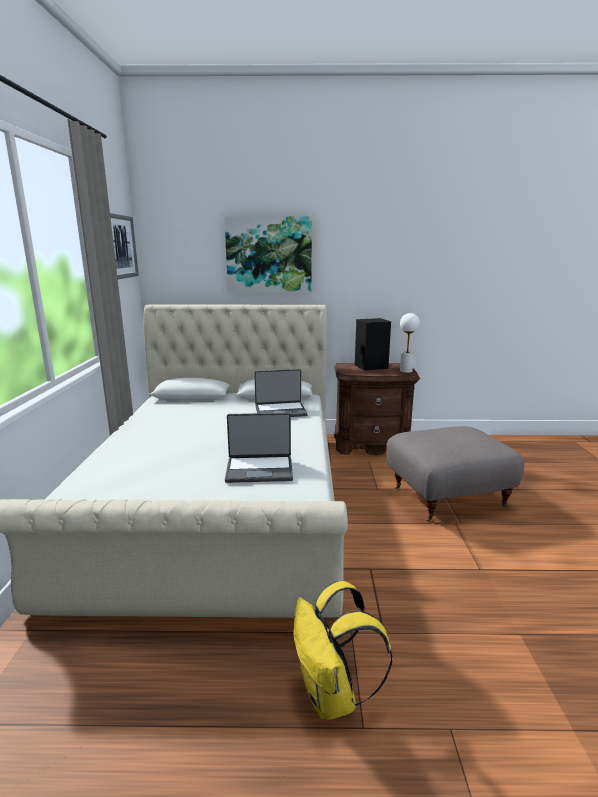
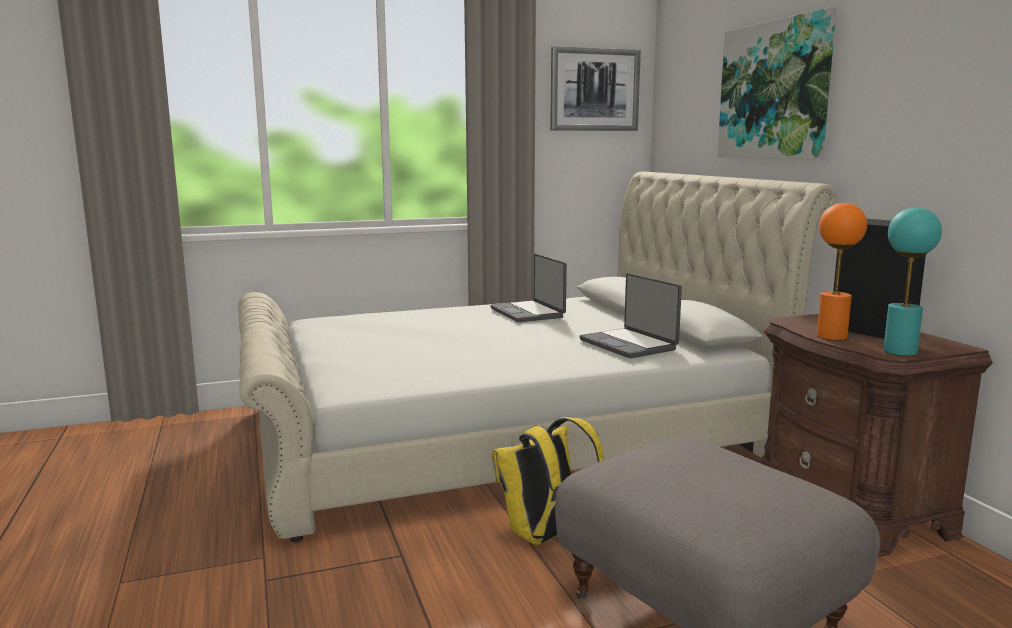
camera: 70 degrees right, 5 degrees down
(259, 469) = (411, 362): laptop -> laptop (528, 313)
(332, 696) = (164, 558): yellow backpack -> yellow backpack (545, 536)
(378, 373) = (831, 336): none -> orange table lamp
(405, 371) = (899, 351): white table lamp -> turquoise table lamp

